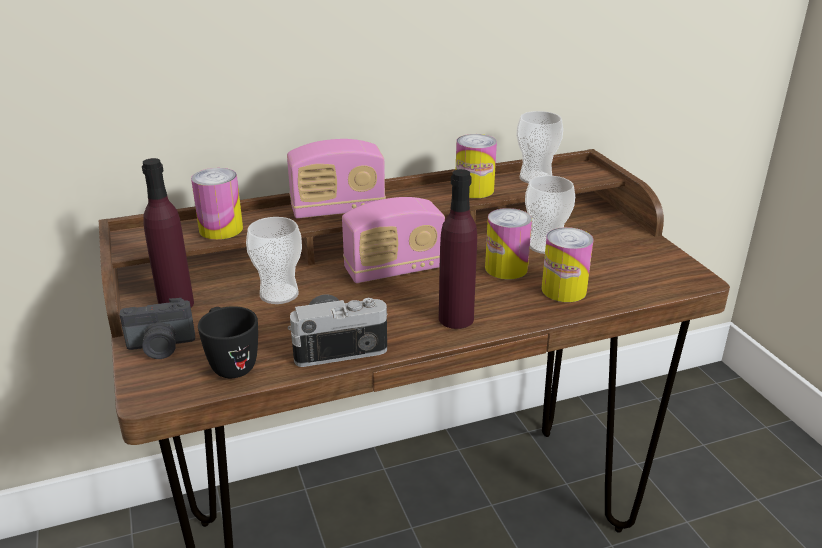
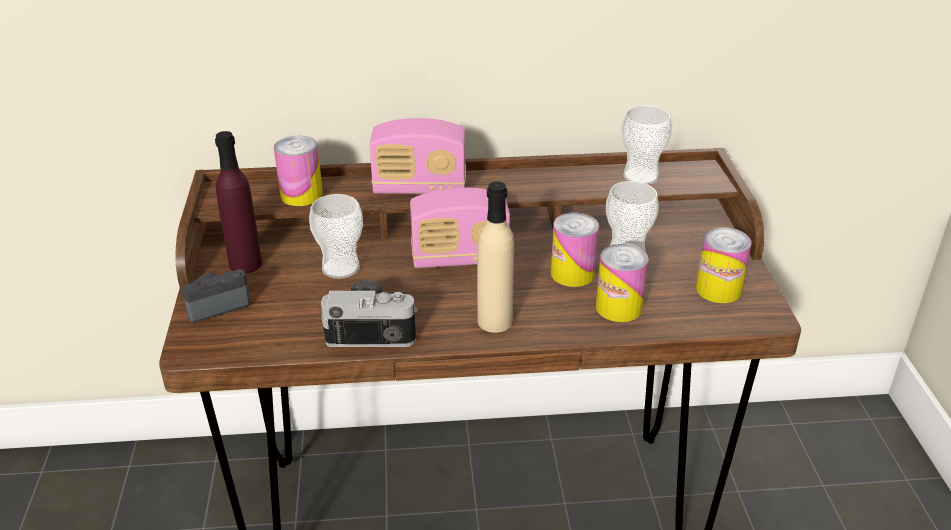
camera: 15 degrees right, 5 degrees up
(161, 347) = (217, 306): camera -> camera turned 150 degrees clockwise
(230, 364) = (269, 332): black mug -> none
(456, 318) = (494, 321): purple bottle -> beige bottle
(474, 190) = (568, 182): can -> can (718, 289)

